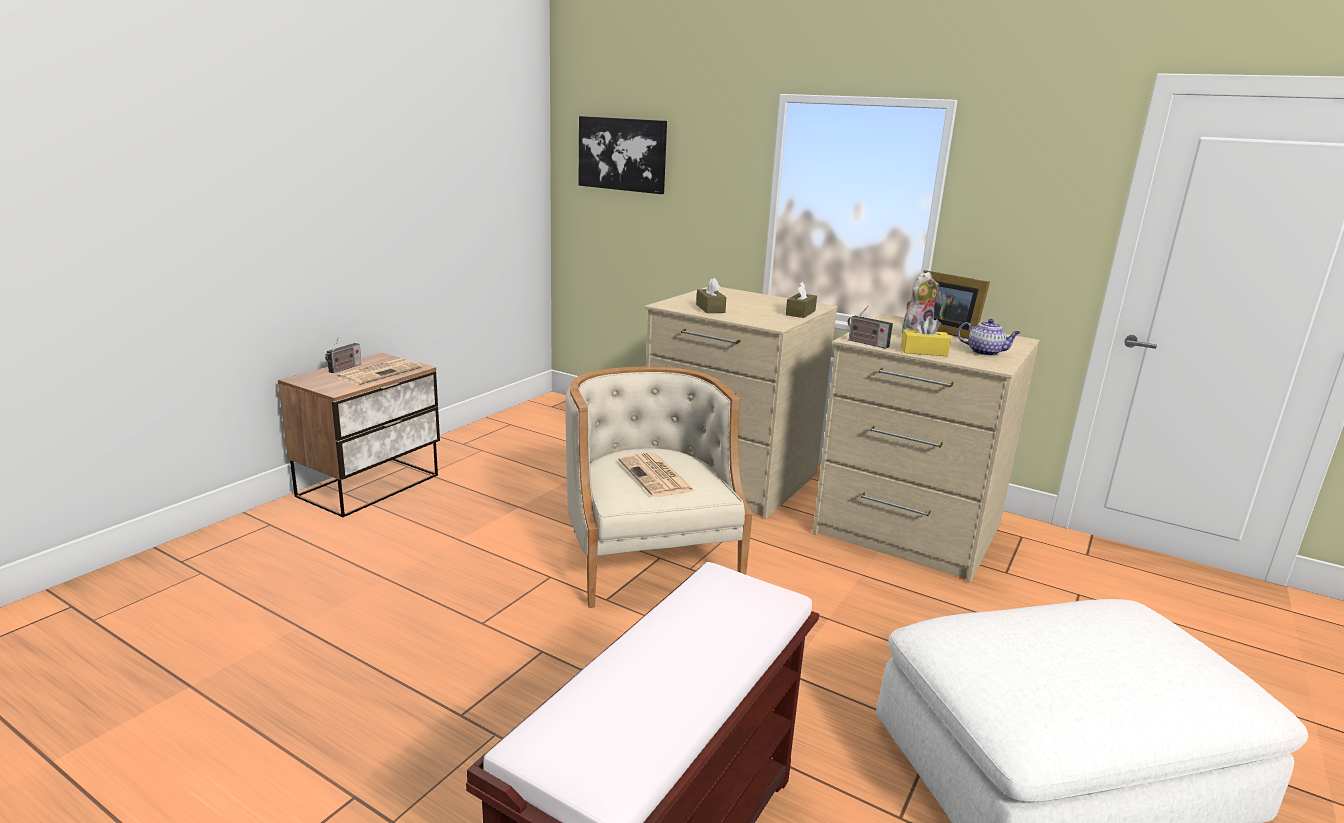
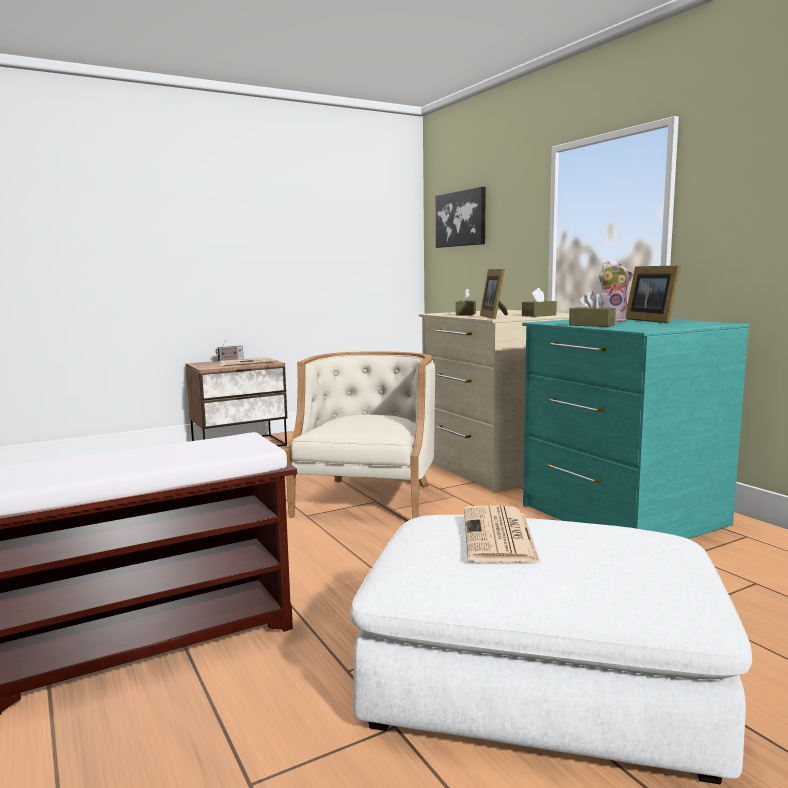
camera: 30 degrees right, 10 degrees down
(656, 476) = (360, 425): newspaper -> newspaper (499, 536)
(763, 319) = (494, 317): none -> picture frame
(866, 343) = (548, 323): radio -> none
(907, 530) = (620, 515): beige dresser -> turquoise dresser
(924, 351) = (591, 325): yellow tissue box -> brown tissue box
(985, 352) = (656, 326): teapot -> none

